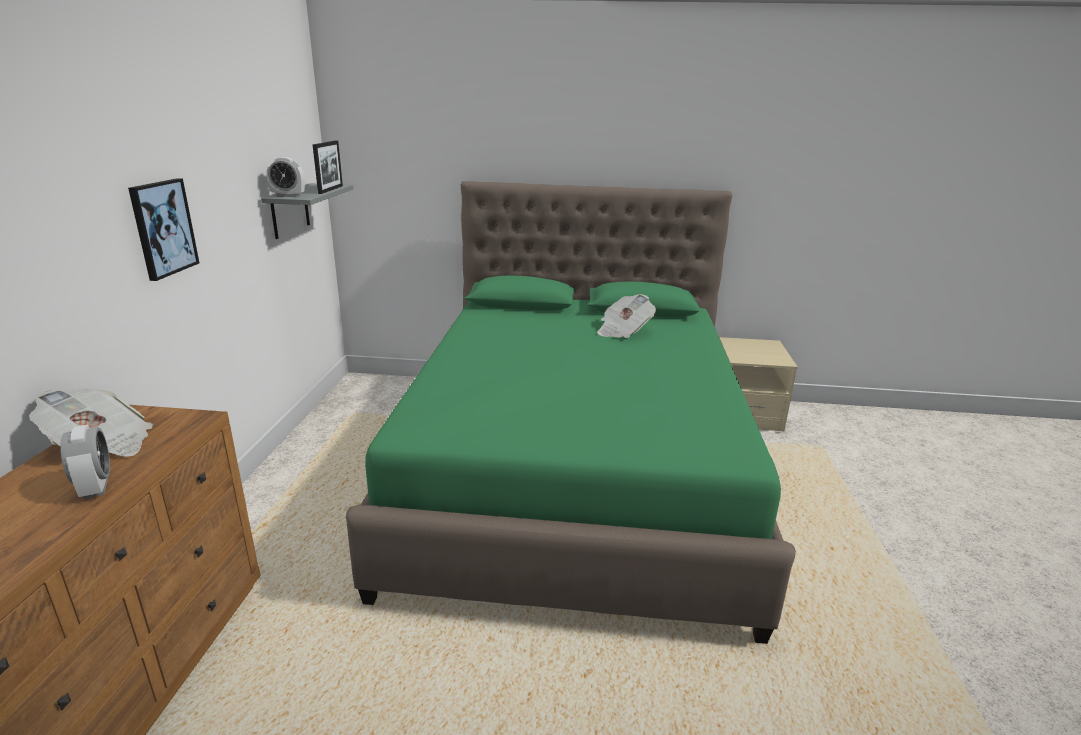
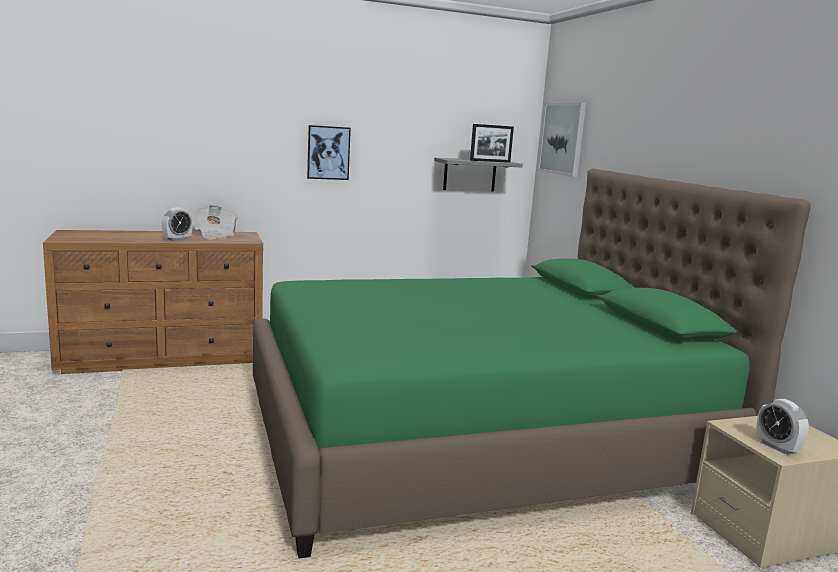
camera: 65 degrees right, 10 degrees down
(288, 196) = (449, 158): alarm clock -> alarm clock (777, 447)
(379, 148) = (562, 138): none -> picture
(623, 331) = (578, 320): newspaper -> none

